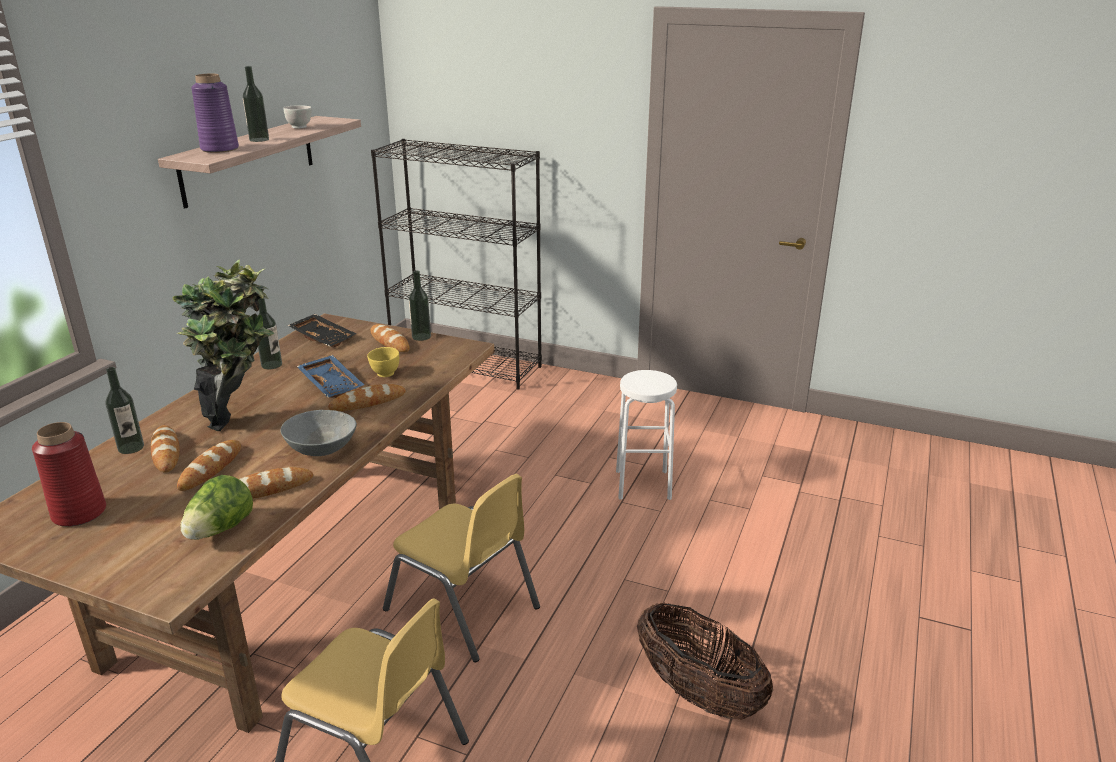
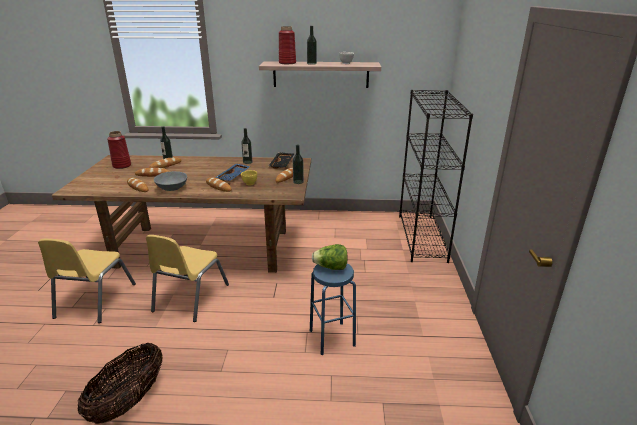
camera: 70 degrees right, 0 degrees up
(220, 149) = (287, 63): purple vase -> red vase
(220, 530) = (108, 187): lettuce -> lettuce (331, 267)
(240, 415) = (198, 168): potted plant -> none
(642, 484) = (332, 338): white stool -> blue stool

